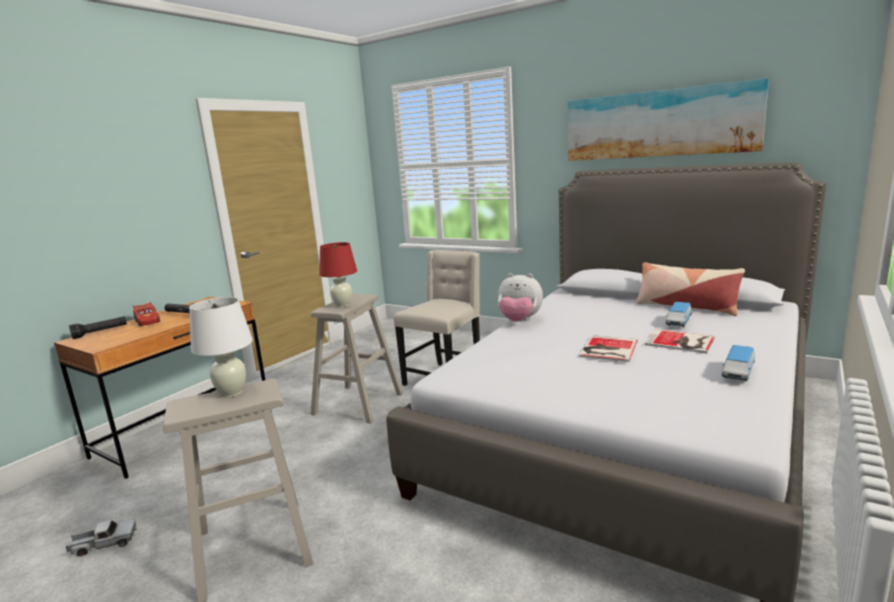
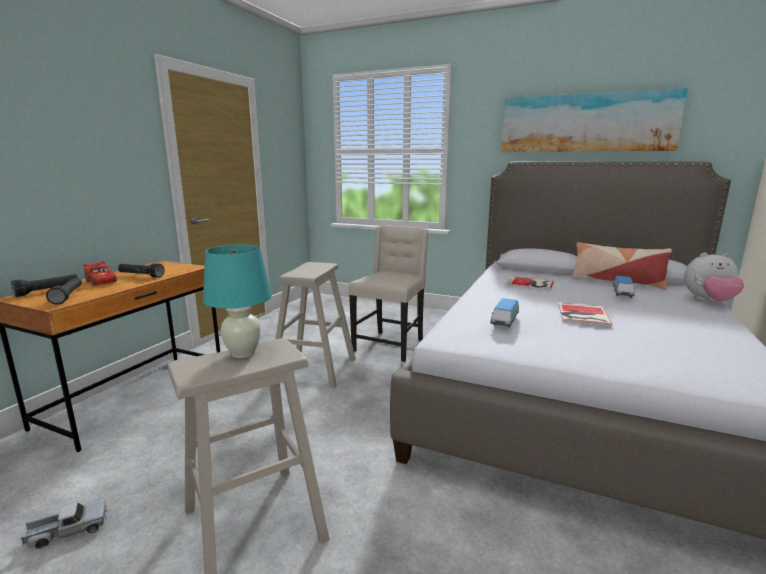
camera: 10 degrees left, 0 degrees up
(114, 338) = (68, 296): none -> black flashlight
(232, 393) = (243, 353): white table lamp -> turquoise table lamp
(342, 305) = (308, 271): red table lamp -> none
(519, 321) = (479, 290): plush toy -> plush toy (709, 301)
(681, 342) = (641, 309): book -> book (531, 284)
(738, 373) = (716, 336): toy car -> toy car (504, 322)

